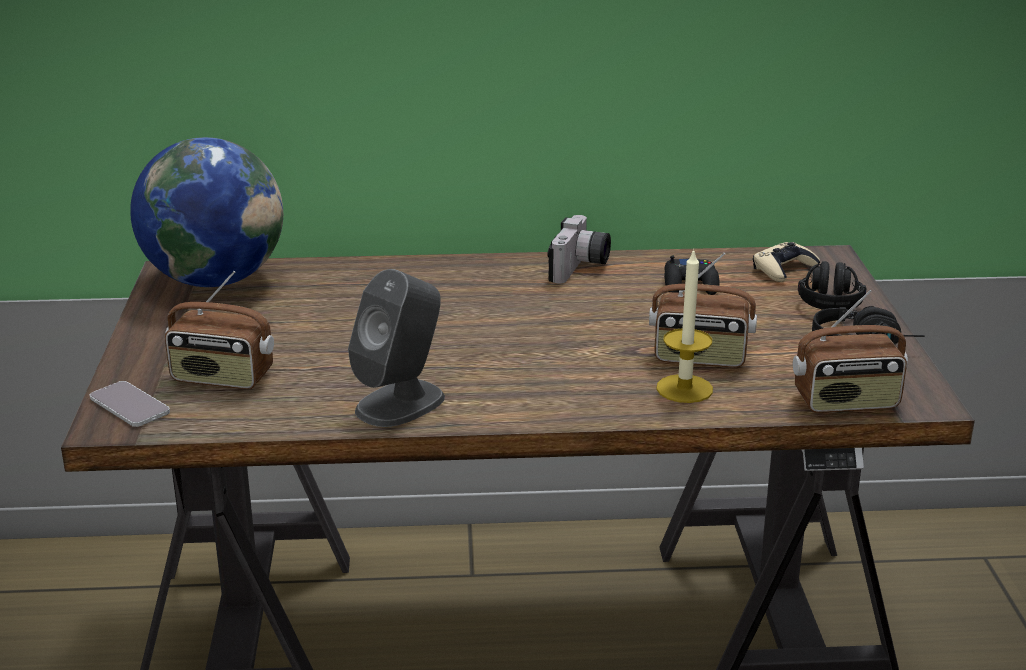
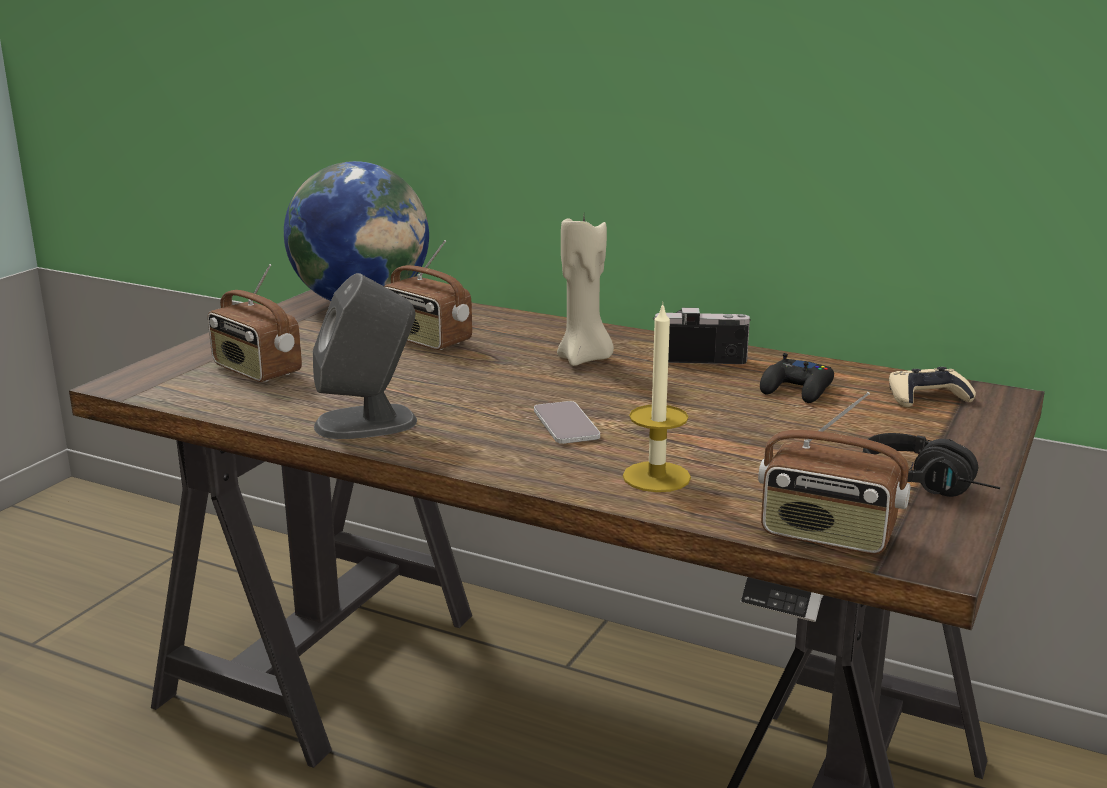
camera: 30 degrees right, 5 degrees down
(129, 406) = (159, 374): phone -> phone (566, 424)
(497, 295) = (584, 359): none -> beige candle
(580, 268) = (699, 354): camera -> camera turned 135 degrees counterclockwise
(699, 358) = (713, 454): radio -> radio (426, 340)
(829, 298) = (947, 434): black headphones -> none

